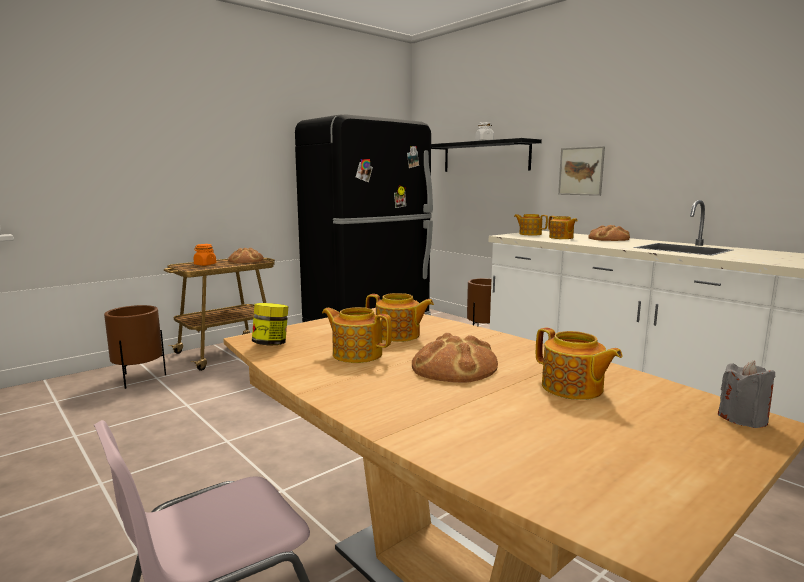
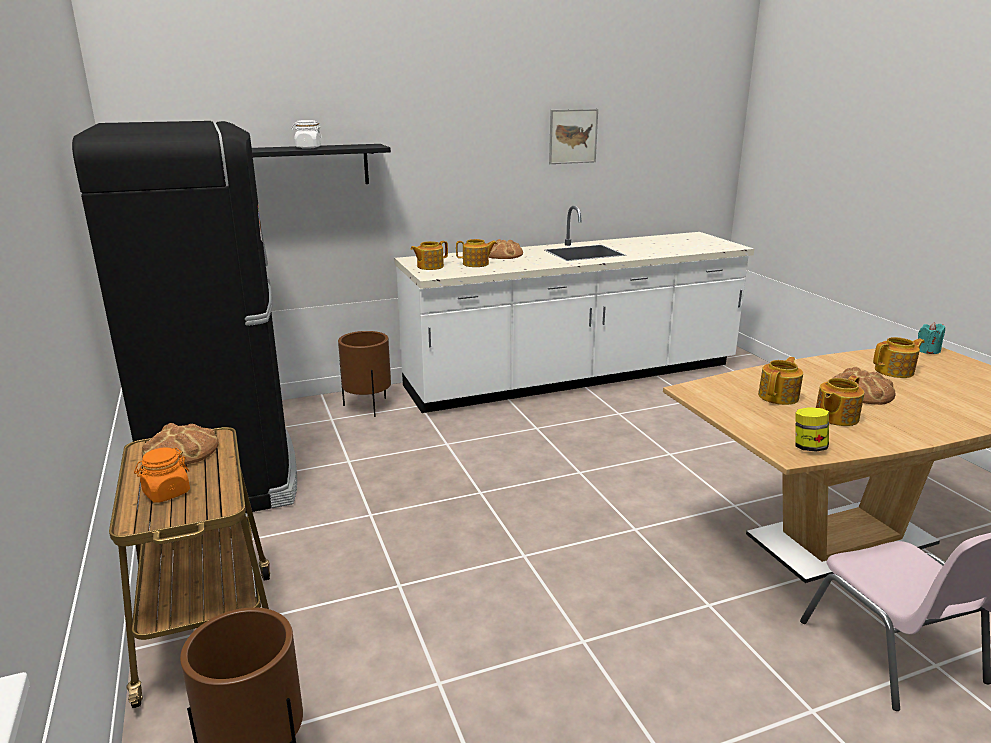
camera: 70 degrees left, 10 degrees up
(581, 171) = (438, 182): picture -> picture (573, 136)
(743, 419) = (927, 351): grey candle -> turquoise candle

